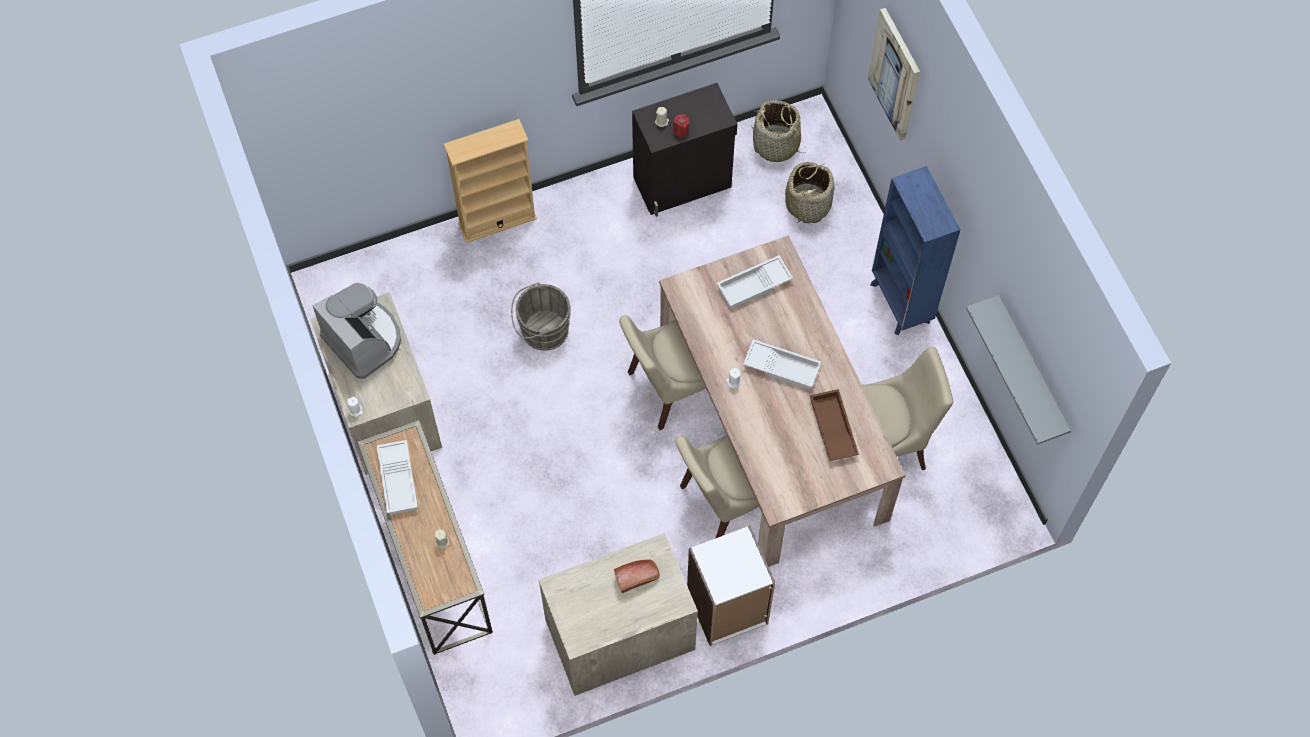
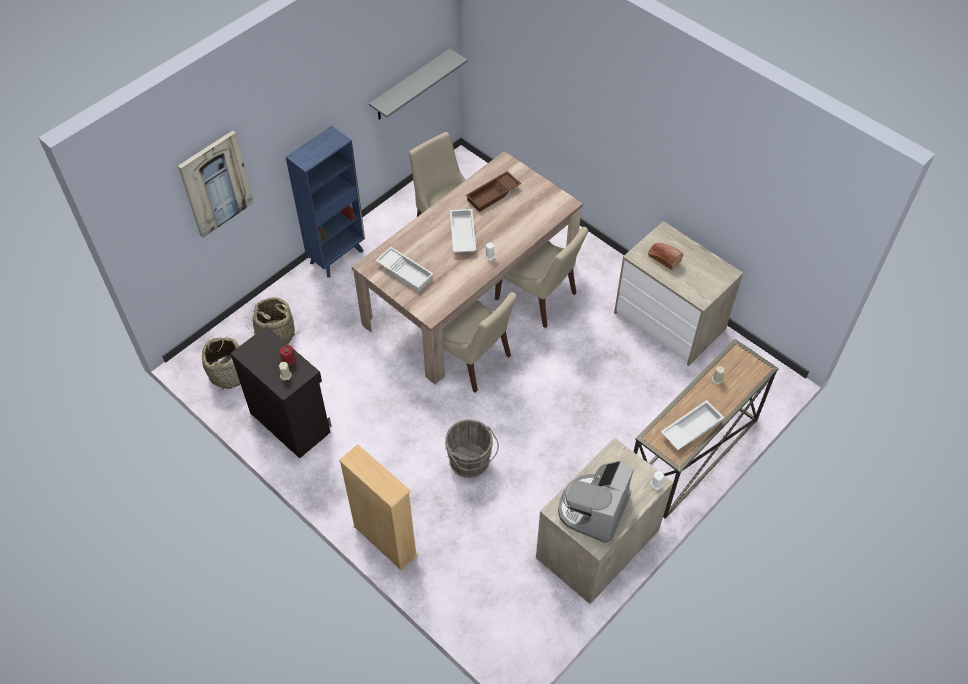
camera: 115 degrees left, 10 degrees down
(727, 608) = (614, 272): white bookcase -> none

